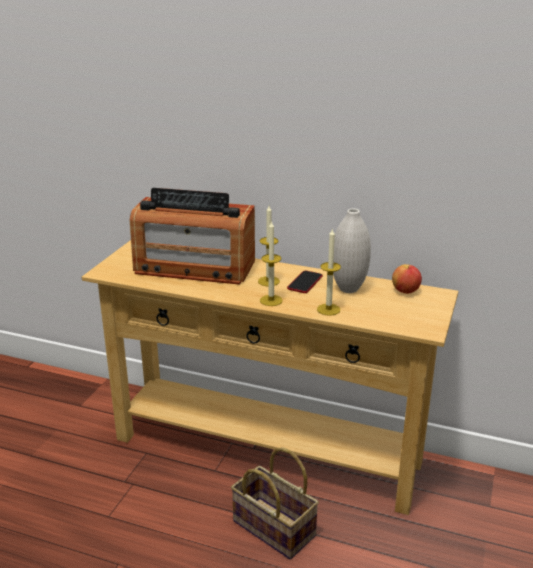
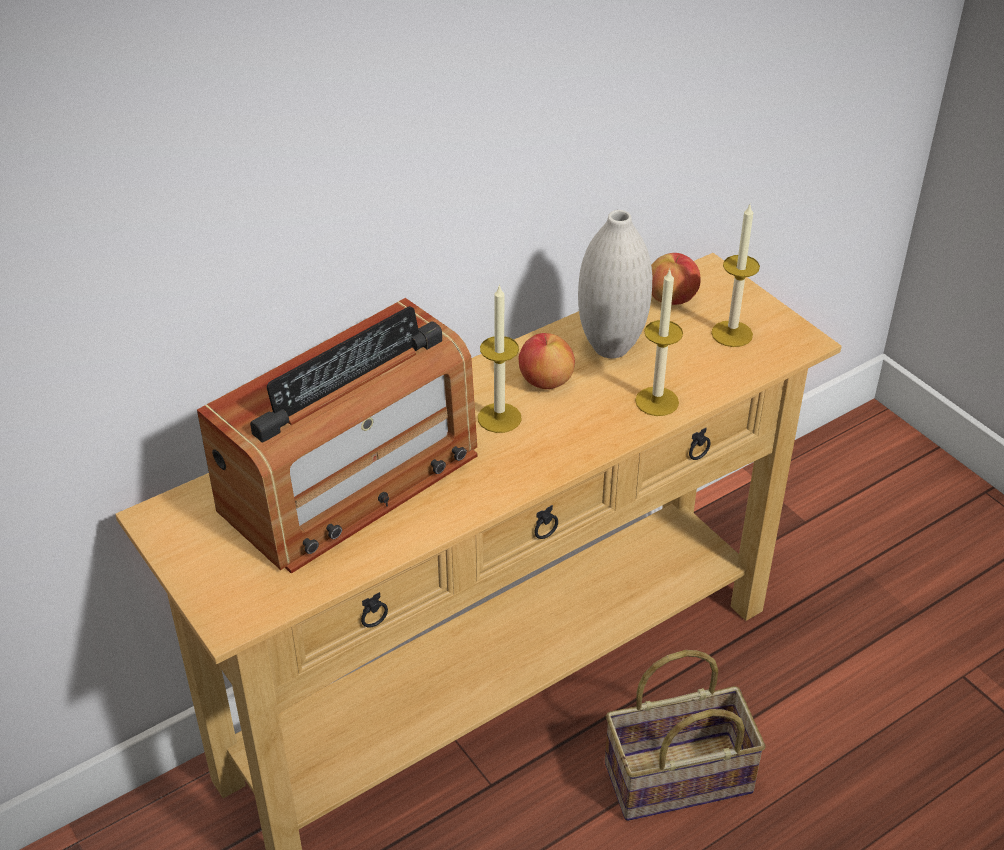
camera: 55 degrees left, 15 degrees up
(271, 300) = (569, 447): candle -> candle (732, 334)
(305, 282) = (545, 381): phone -> apple

